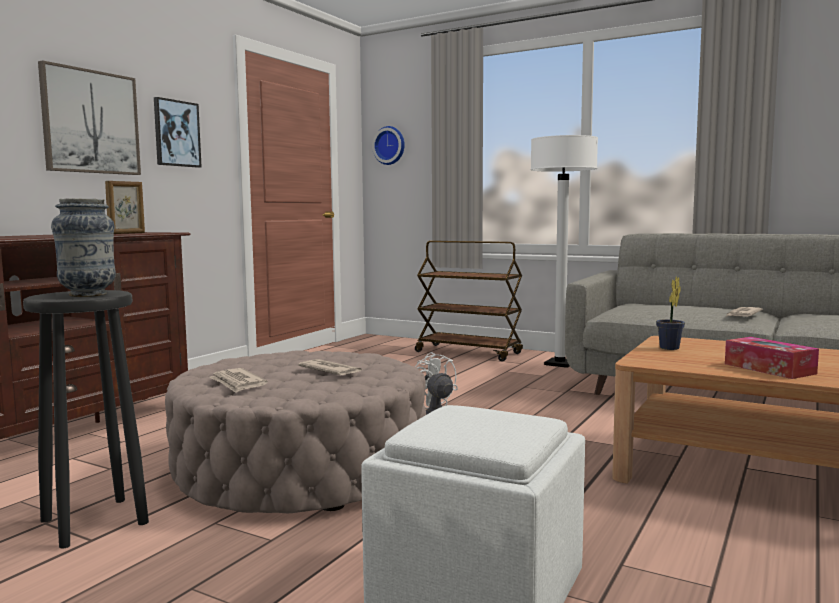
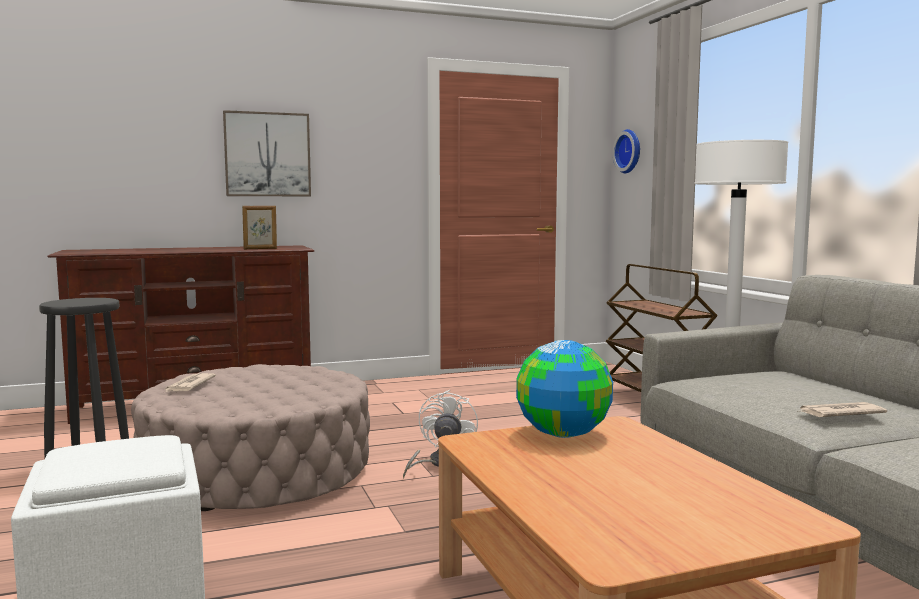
camera: 40 degrees right, 0 degrees up
(88, 295) = (80, 302): vase -> none
(176, 133) = (354, 157): picture -> none
(330, 370) = (268, 389): newspaper -> none
(668, 348) = (563, 434): potted plant -> globe
(769, 369) = (559, 485): tissue box -> none

